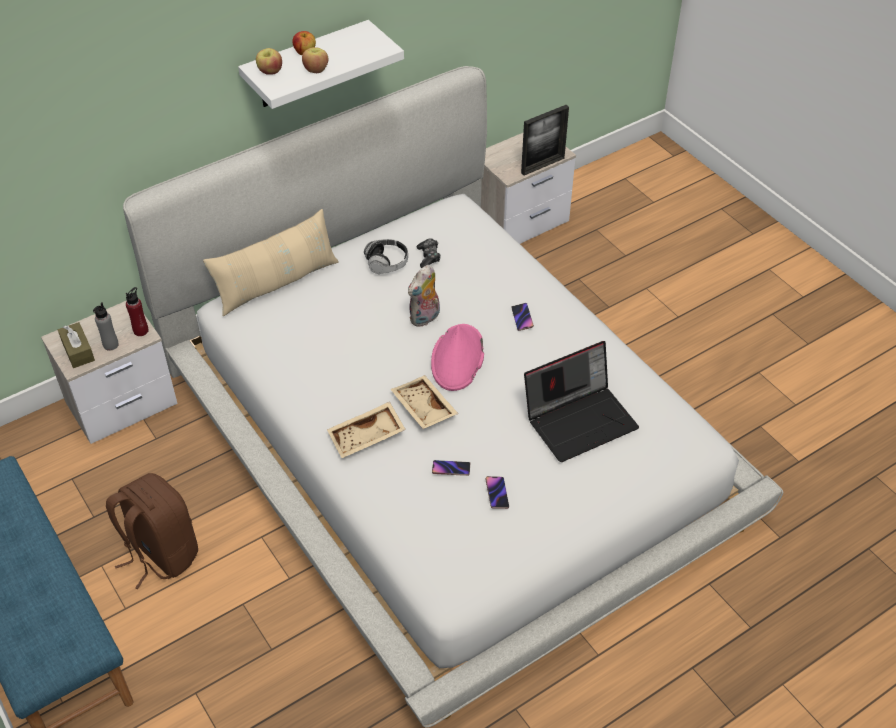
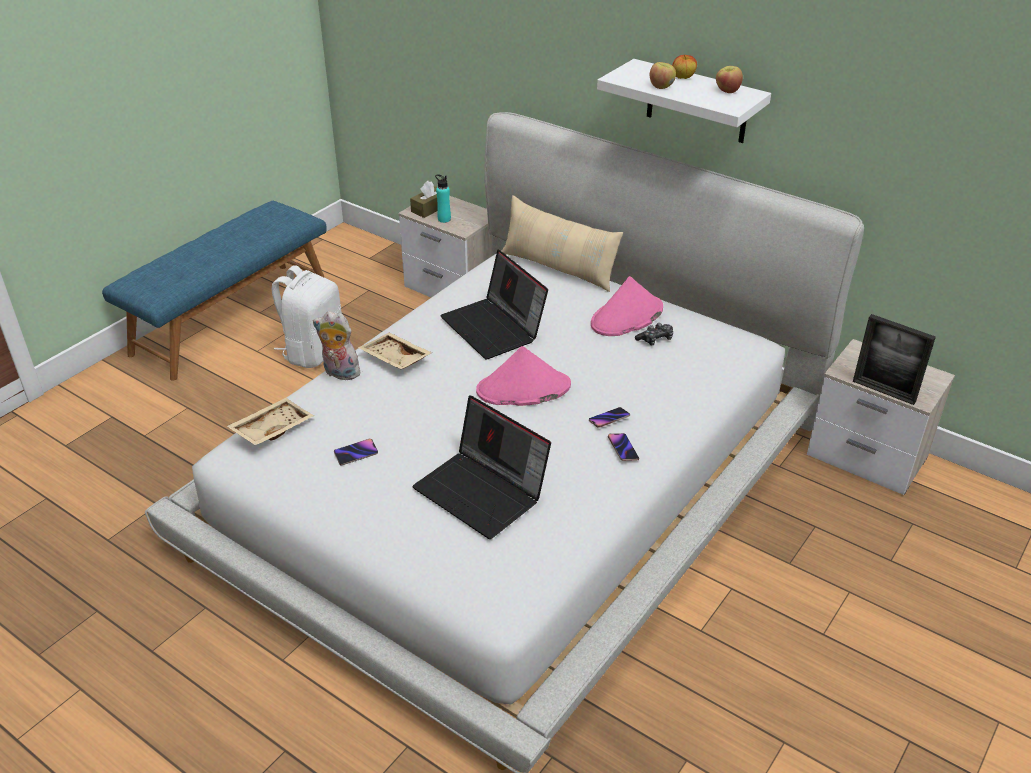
camera: 70 degrees right, 10 degrees down
(110, 345) = (444, 219): grey bottle -> turquoise bottle
(141, 330) = (467, 227): red bottle -> none
(160, 553) = (313, 351): brown backpack -> white backpack
(270, 72) = (637, 70): apple -> apple (727, 91)
(356, 353) = (494, 328): none -> laptop
(387, 263) = (626, 317): headphones -> pink hat
(422, 408) = (444, 382): beige tray -> beige tray (271, 429)
(425, 318) = (566, 357): plush toy -> plush toy (339, 373)
(451, 469) = (375, 417): phone -> phone (622, 449)

